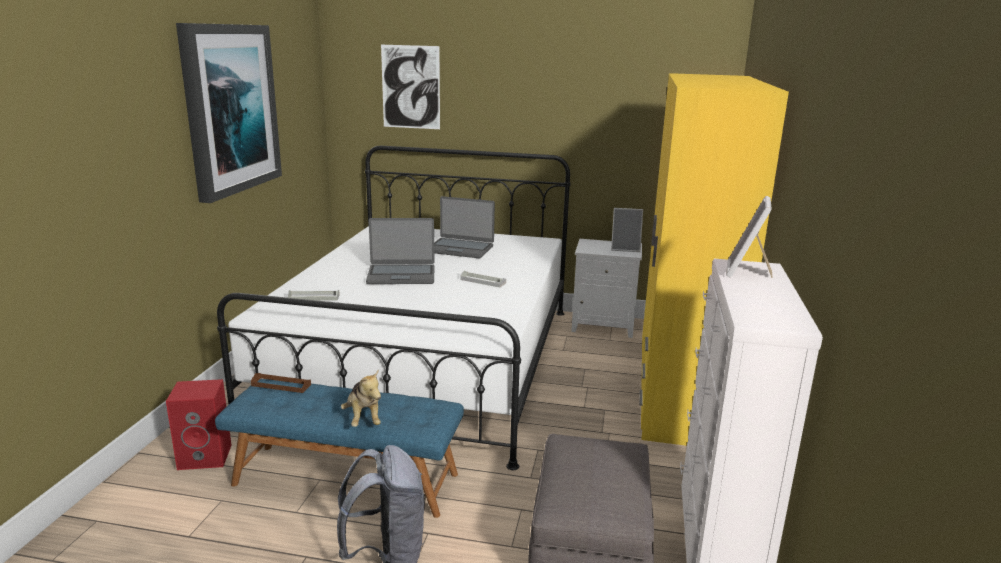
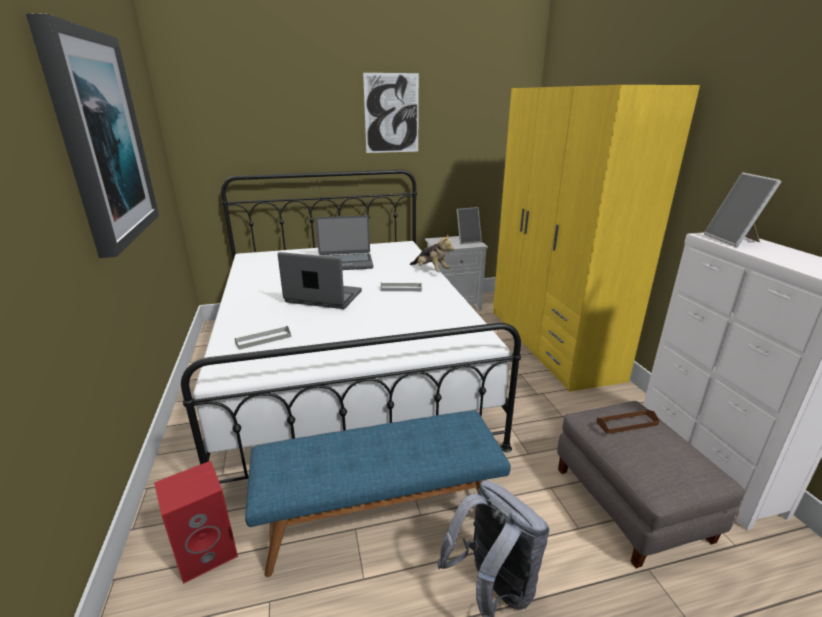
camera: 25 degrees left, 5 degrees up
(281, 385) = (293, 447): brown tray -> brown tray (627, 423)
(363, 419) = (417, 458): plush toy -> plush toy (431, 270)
(401, 275) = (323, 297): laptop -> laptop turned 135 degrees counterclockwise
(410, 87) = (259, 115): picture -> picture (391, 113)

